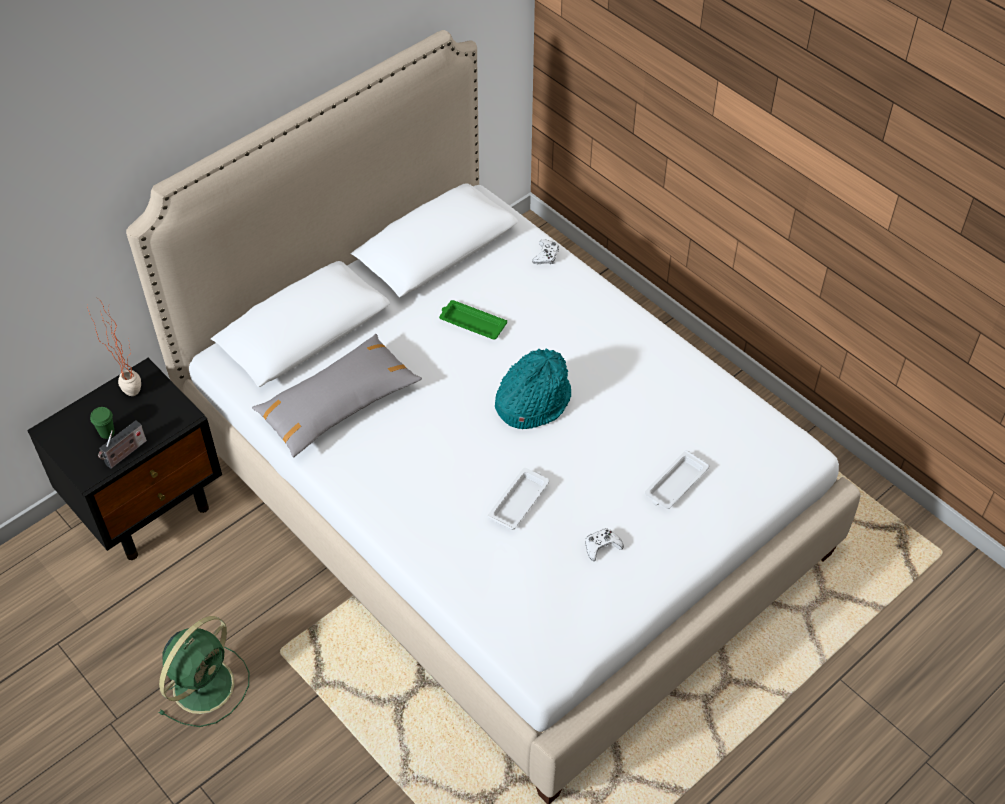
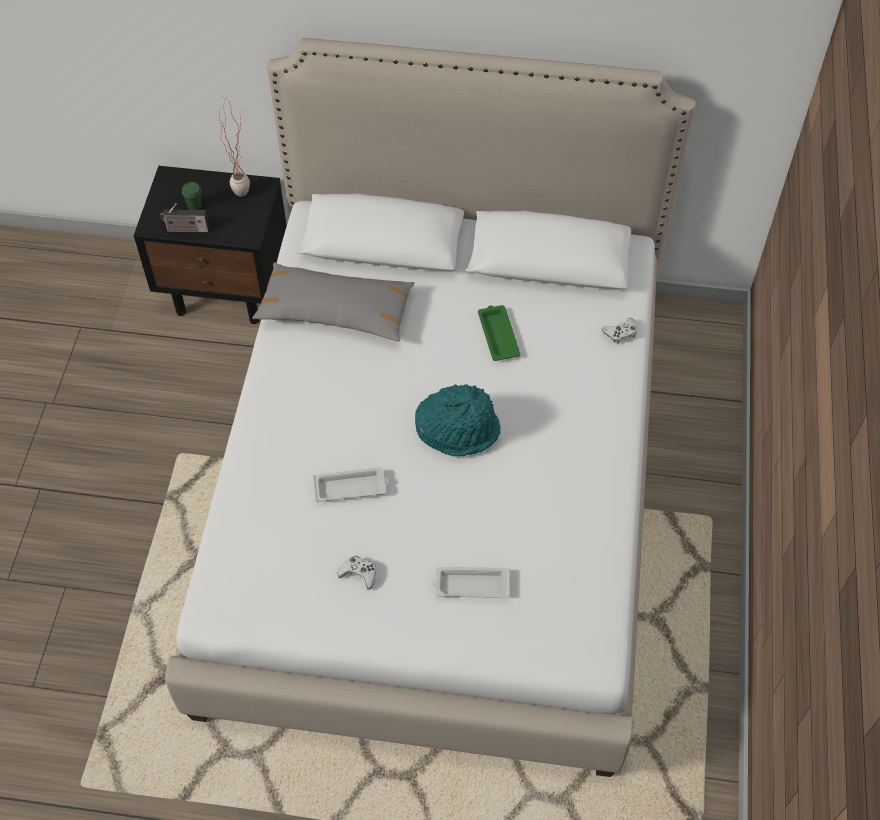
camera: 50 degrees right, 5 degrees up
(205, 683) = (118, 431): green fan -> none

